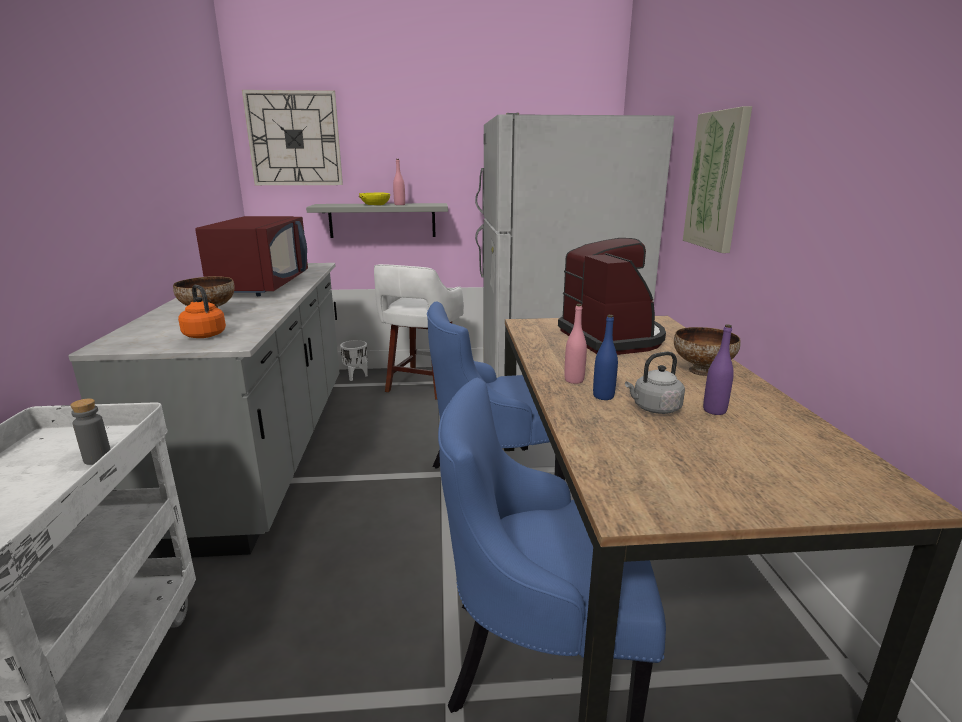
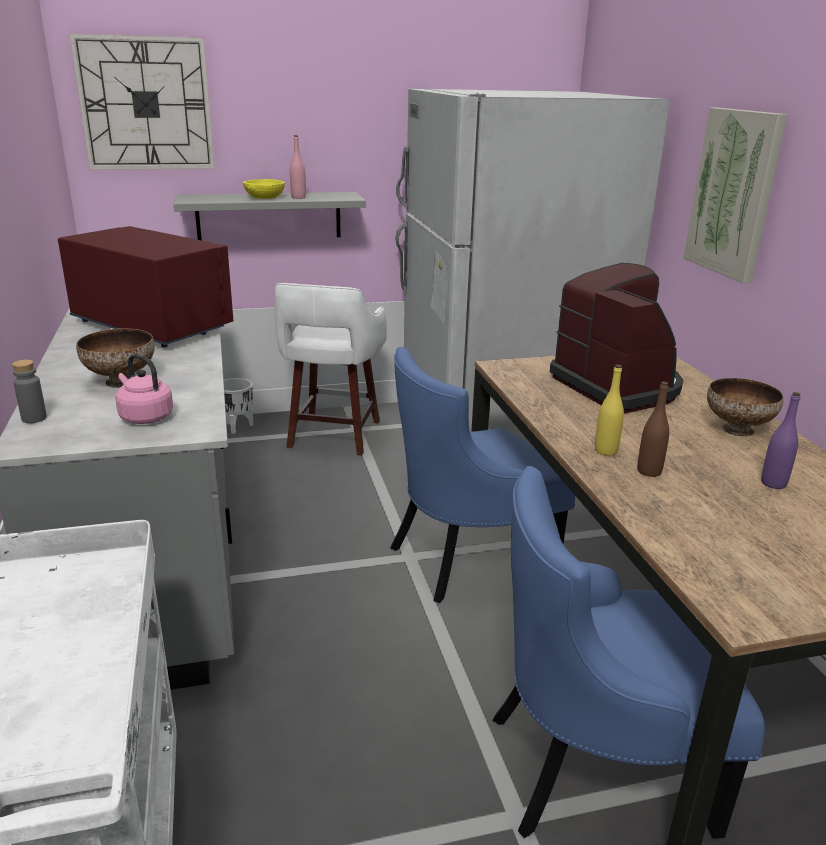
camera: 10 degrees left, 5 degrees up
(98, 458) = (103, 600): grey bottle -> grey bottle (34, 418)
(204, 334) = (144, 417): orange kettle -> pink kettle
(262, 285) = (150, 326): red microwave -> red microwave turned 45 degrees counterclockwise
(574, 380) = (605, 451): pink bottle -> yellow bottle
(603, 396) = (649, 471): blue bottle -> brown bottle
(654, 408) = (710, 485): grey kettle -> none

